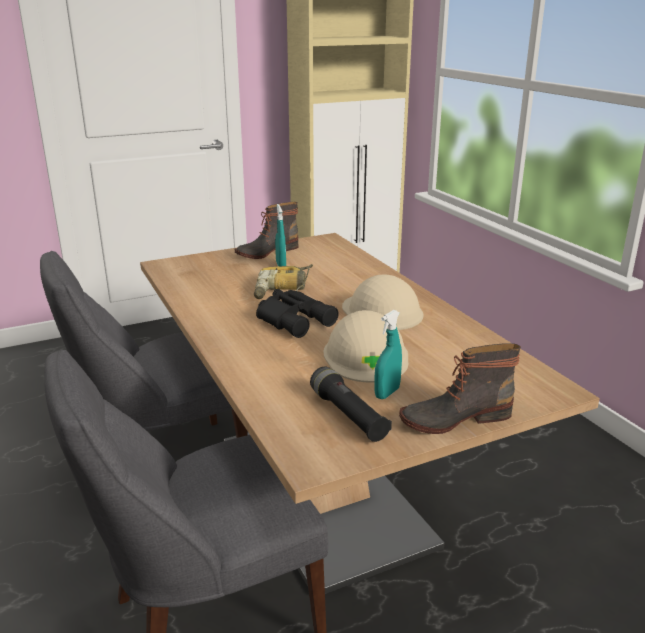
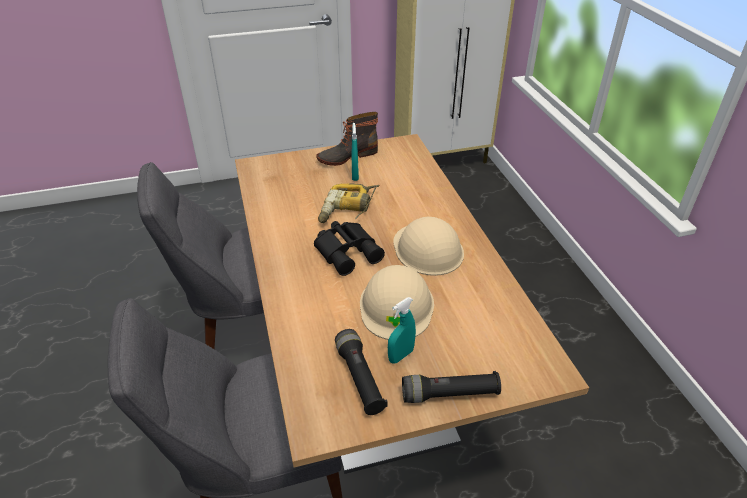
camera: 10 degrees right, 15 degrees up
(454, 418) = (449, 394): boot -> black flashlight

